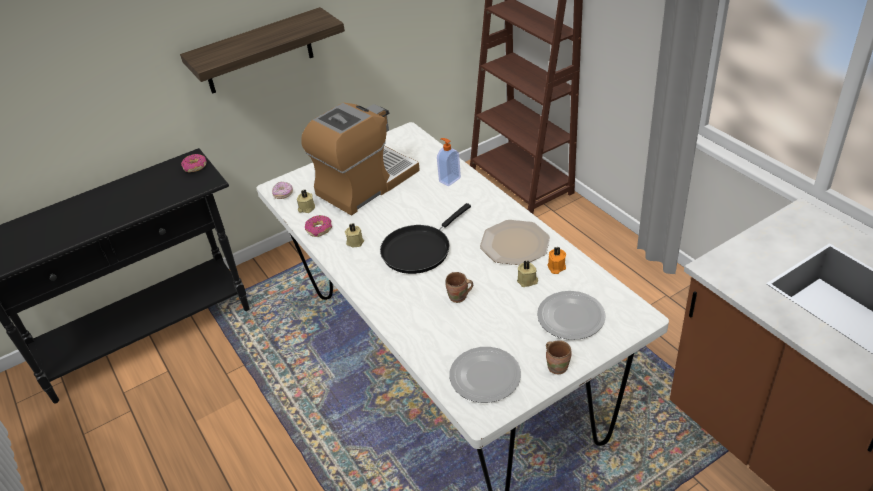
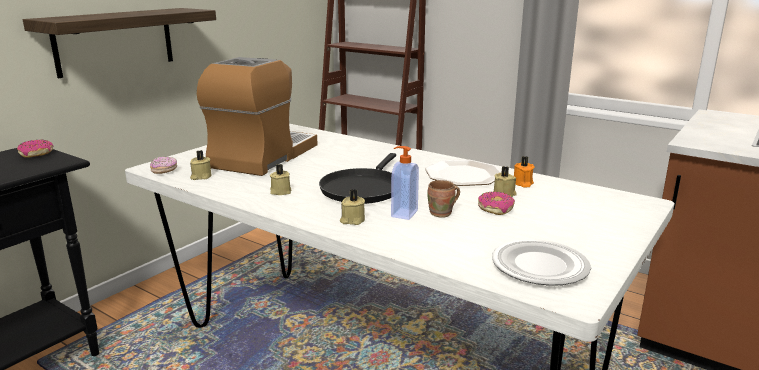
camera: 25 degrees left, 20 degrees down
(319, 229) = (228, 188): donut -> donut (495, 209)
(387, 292) = (352, 220): none -> beige candle
(449, 179) = (354, 147): soap dispenser -> soap dispenser (403, 213)
(557, 366) = (610, 245): brown mug -> none
(570, 317) = (577, 211): plate -> none

